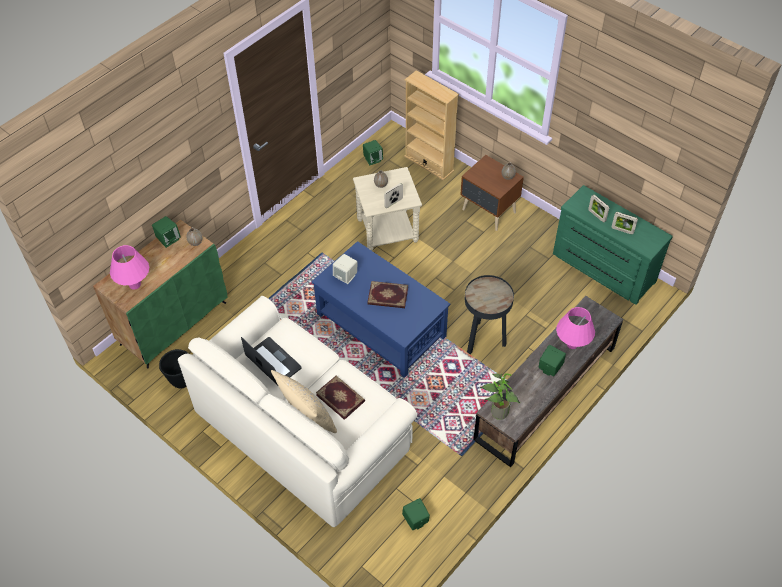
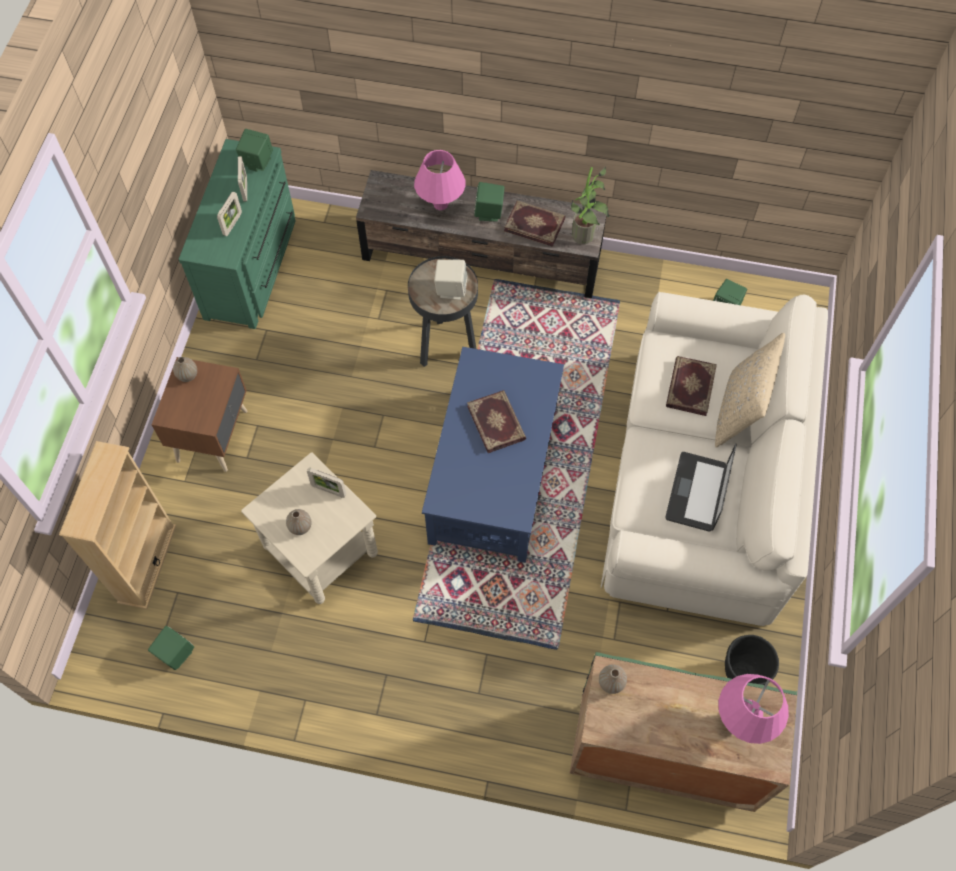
camera: 120 degrees left, 10 degrees up
(168, 239) = (631, 730): green speaker -> green speaker (257, 162)
(346, 276) = (495, 492): beige speaker -> beige speaker (451, 289)
(525, 389) = (535, 224): none -> book

